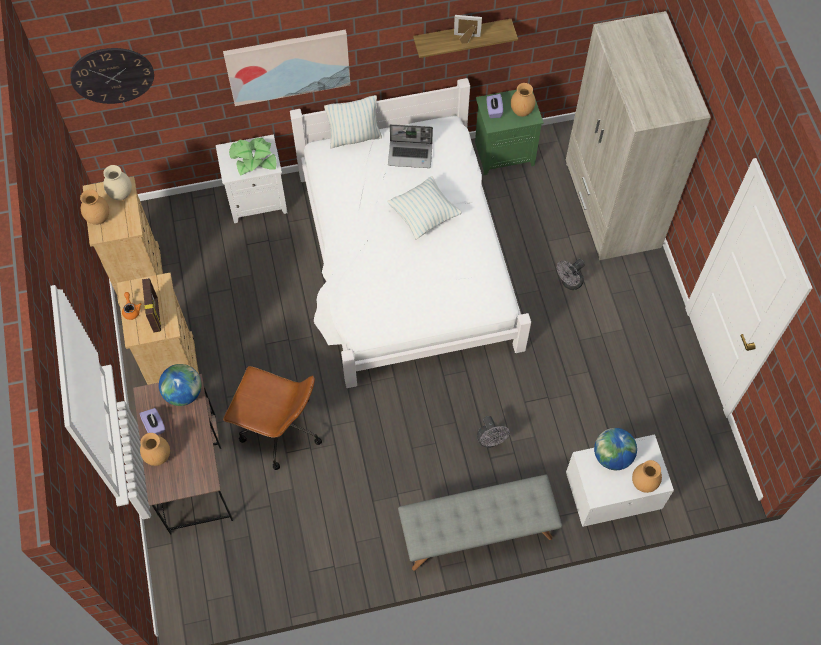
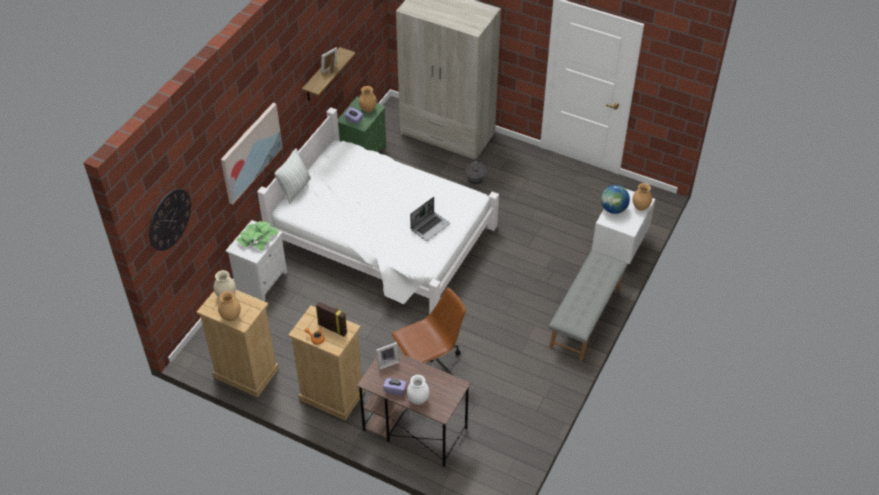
camera: 50 degrees left, 15 degrees down
(158, 456) = (417, 400): brown vase -> white vase
(183, 393) = (387, 362): globe -> picture frame
(410, 154) = (337, 172): laptop -> laptop (430, 226)
(424, 215) = (383, 192): pillow -> none
(490, 440) = (536, 276): grey fan -> none

